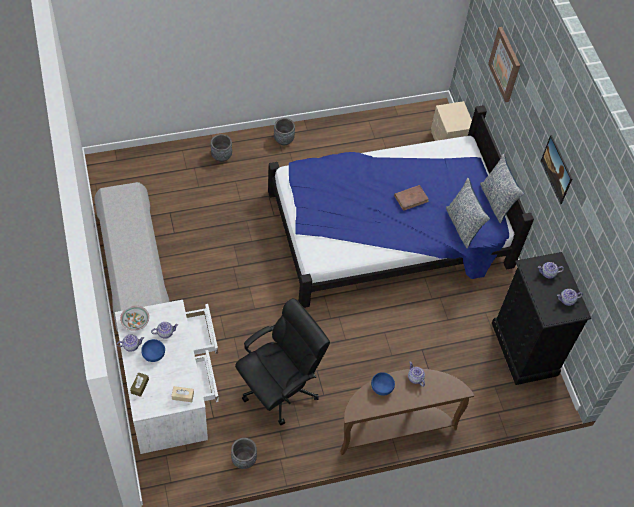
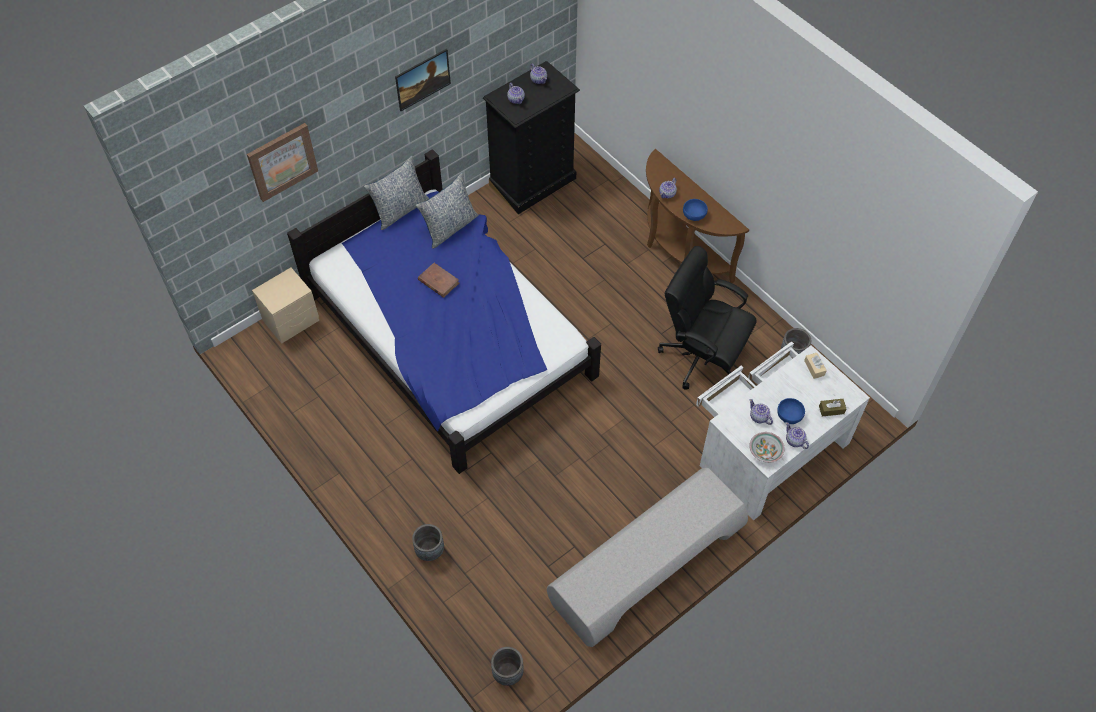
camera: 110 degrees left, 0 degrees up
(284, 139) = (368, 492): grey planter -> grey planter (507, 672)

